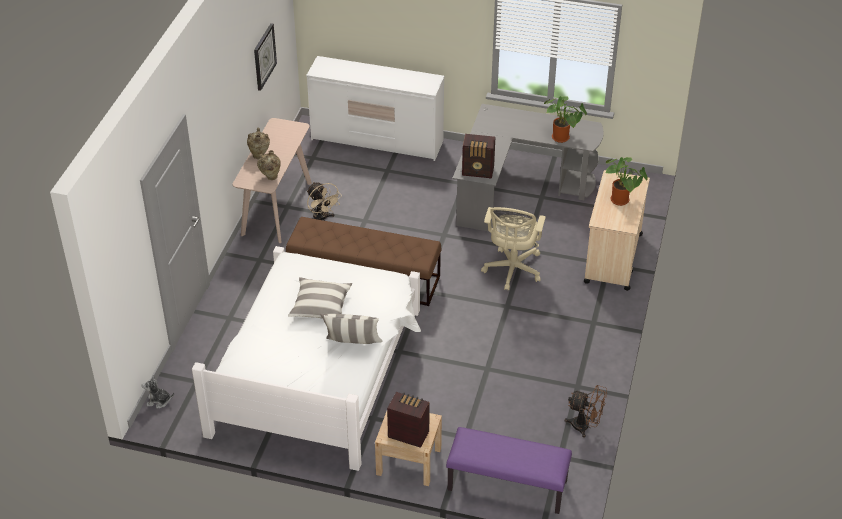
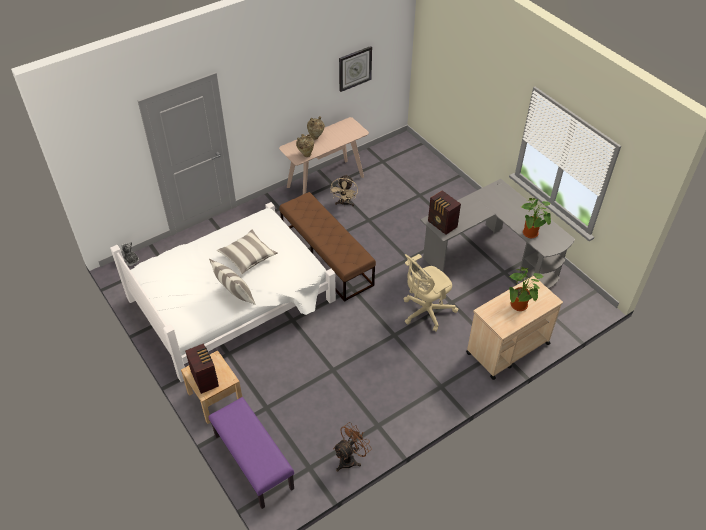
camera: 40 degrees right, 5 degrees up
(377, 141) = (435, 172): white dresser -> none
(585, 426) = (350, 459): brown fan -> brown fan turned 105 degrees counterclockwise

